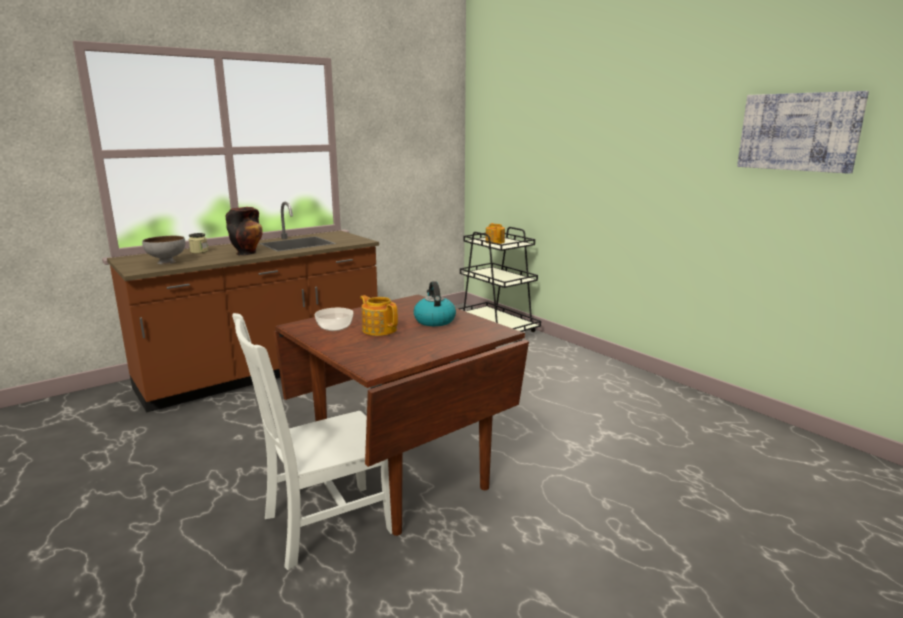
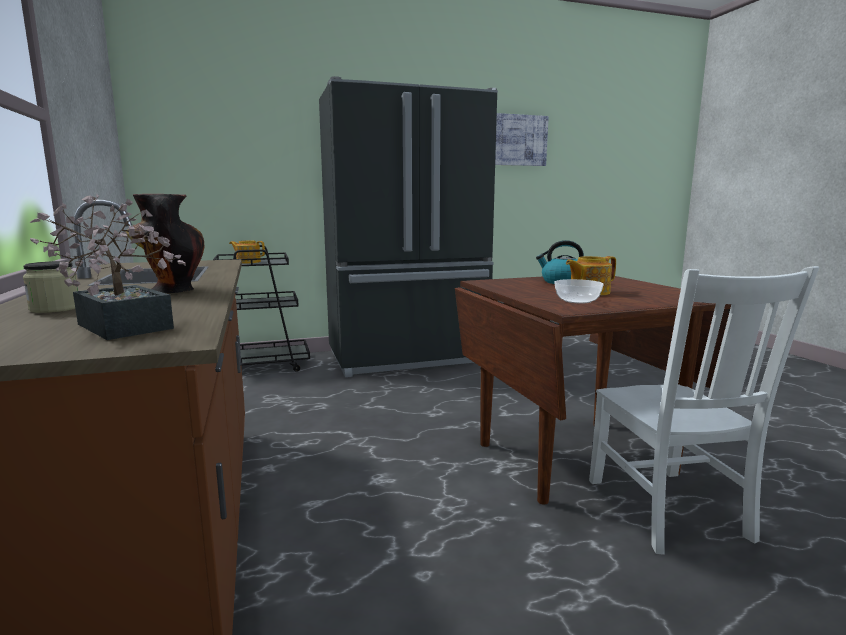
camera: 70 degrees left, 5 degrees down
(167, 262) = (122, 324): grey bowl -> potted plant
(584, 372) = (408, 358): none -> black fridge

